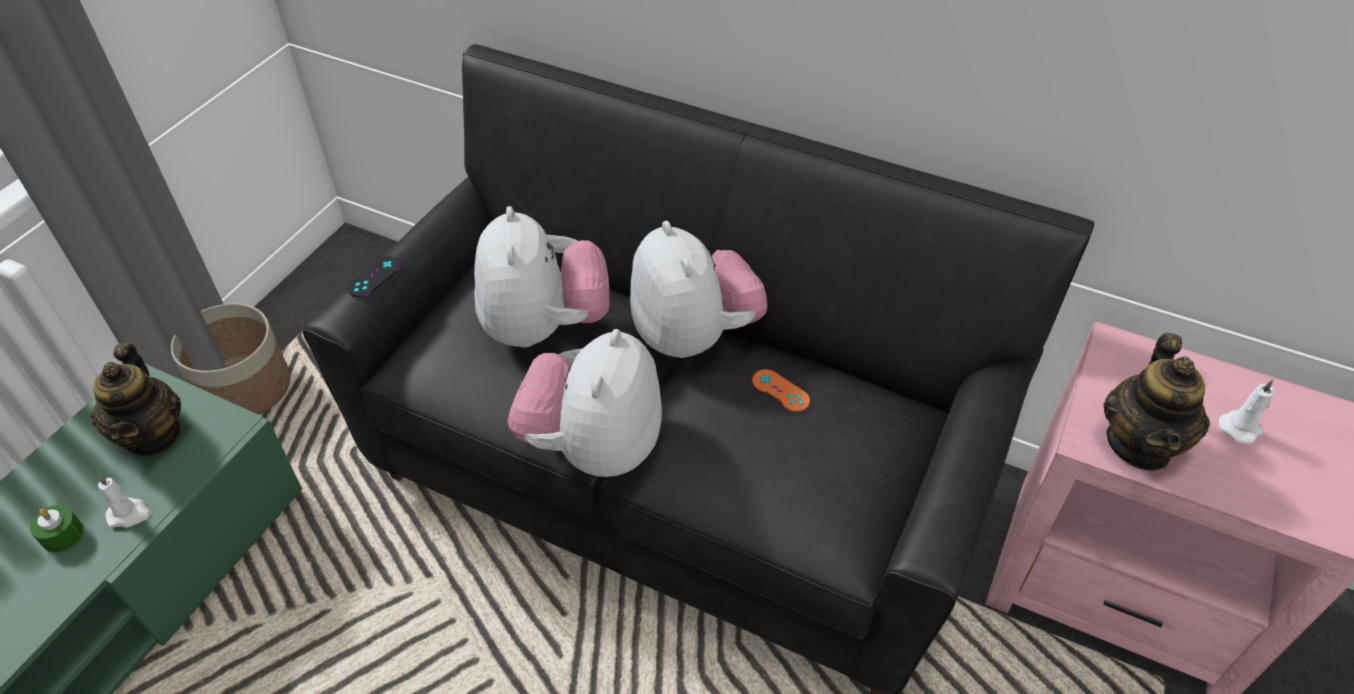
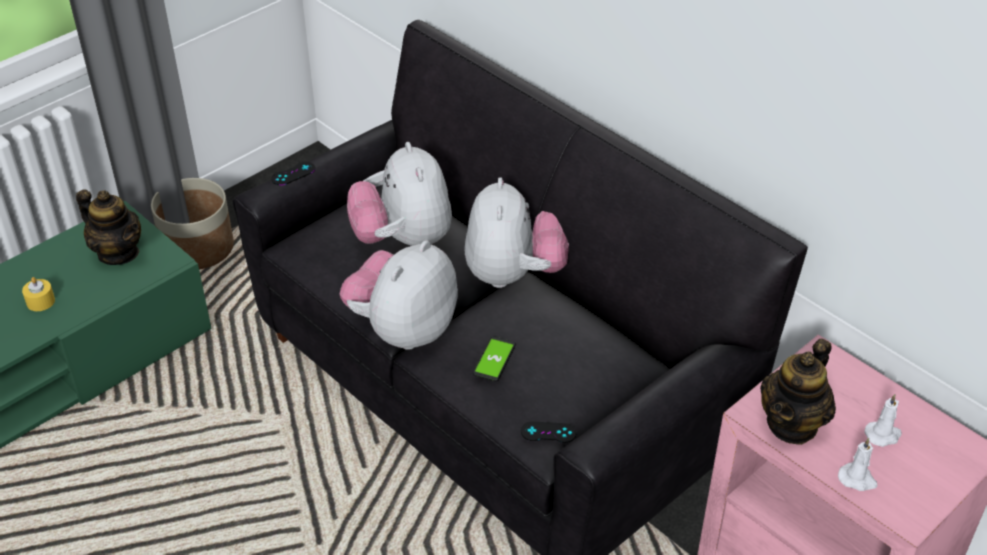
camera: 20 degrees right, 5 degrees down
(62, 535) = (40, 301): green candle -> yellow candle
(129, 514) = (86, 300): white candle -> white candle (857, 479)
(153, 434) = (118, 253): teapot -> teapot turned 60 degrees counterclockwise
(544, 327) = (403, 240): plush toy -> plush toy turned 150 degrees clockwise
(732, 457) = (494, 359): none -> phone
(780, 391) = (553, 326): orange game controller -> none
(845, 537) = (548, 432): none -> black game controller

